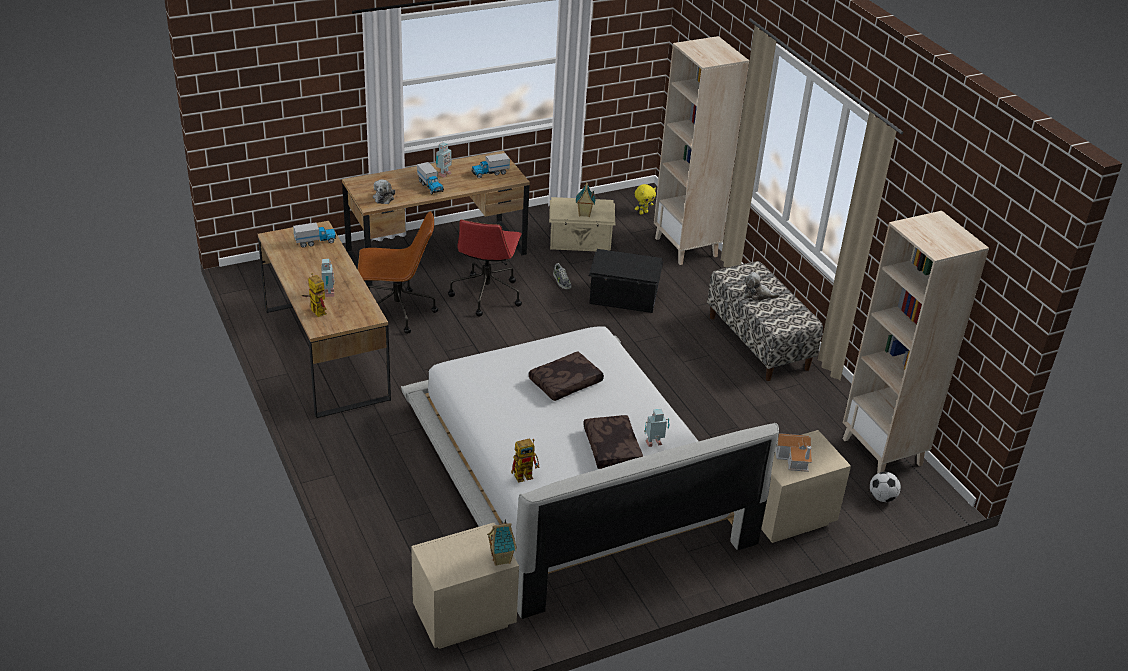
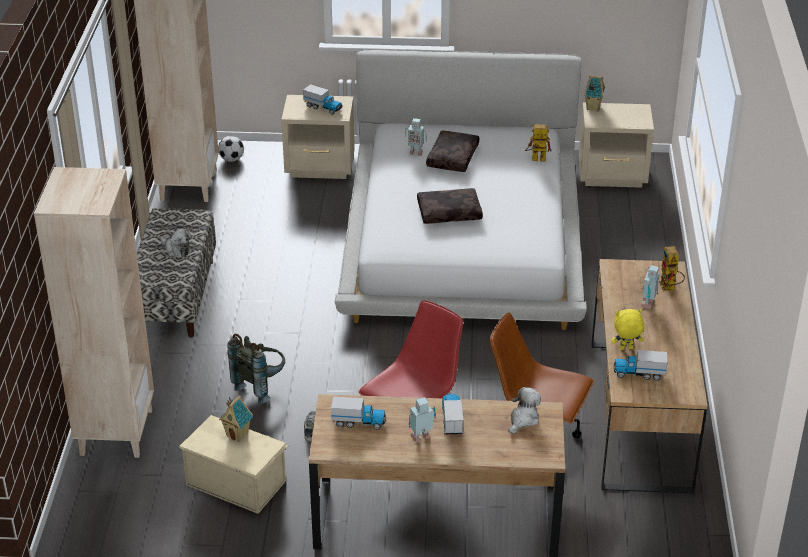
camera: 150 degrees left, 0 degrees up
(623, 298) = (261, 386): black storage box -> grey backpack
(643, 212) = (108, 504): yellow plush toy -> yellow plush toy (626, 349)
(794, 458) = (323, 107): toy house -> toy truck

